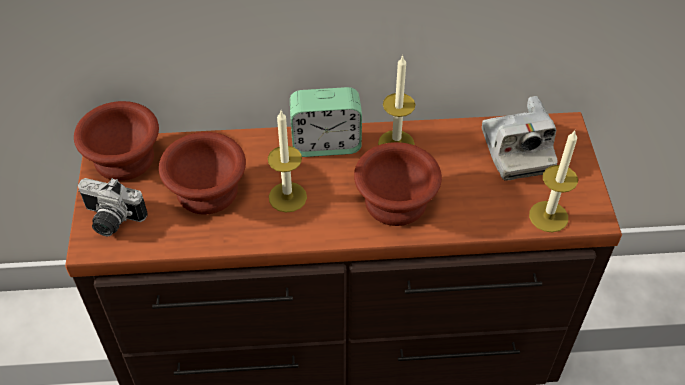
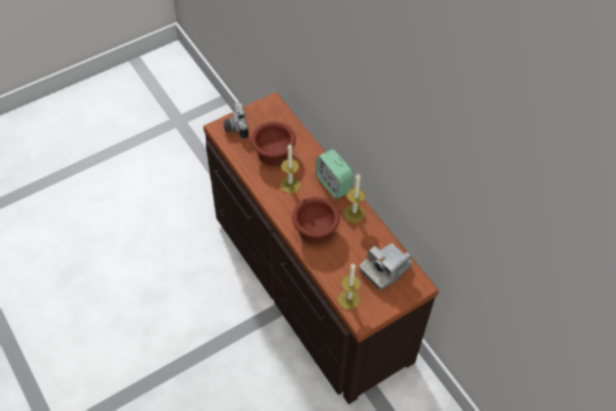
camera: 60 degrees right, 5 degrees up
(126, 157) = (273, 112): brown bowl -> none

